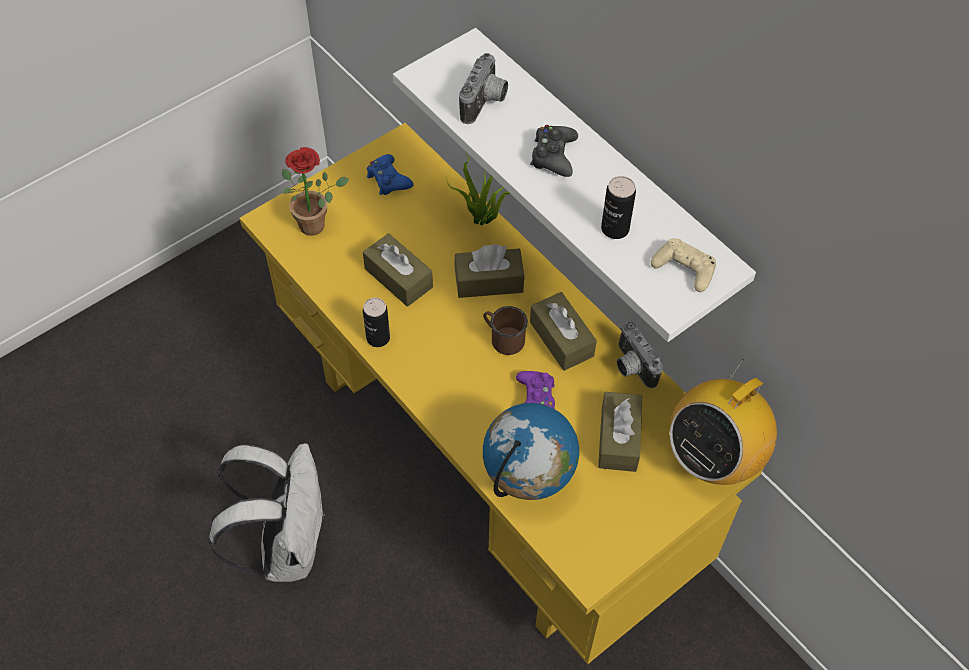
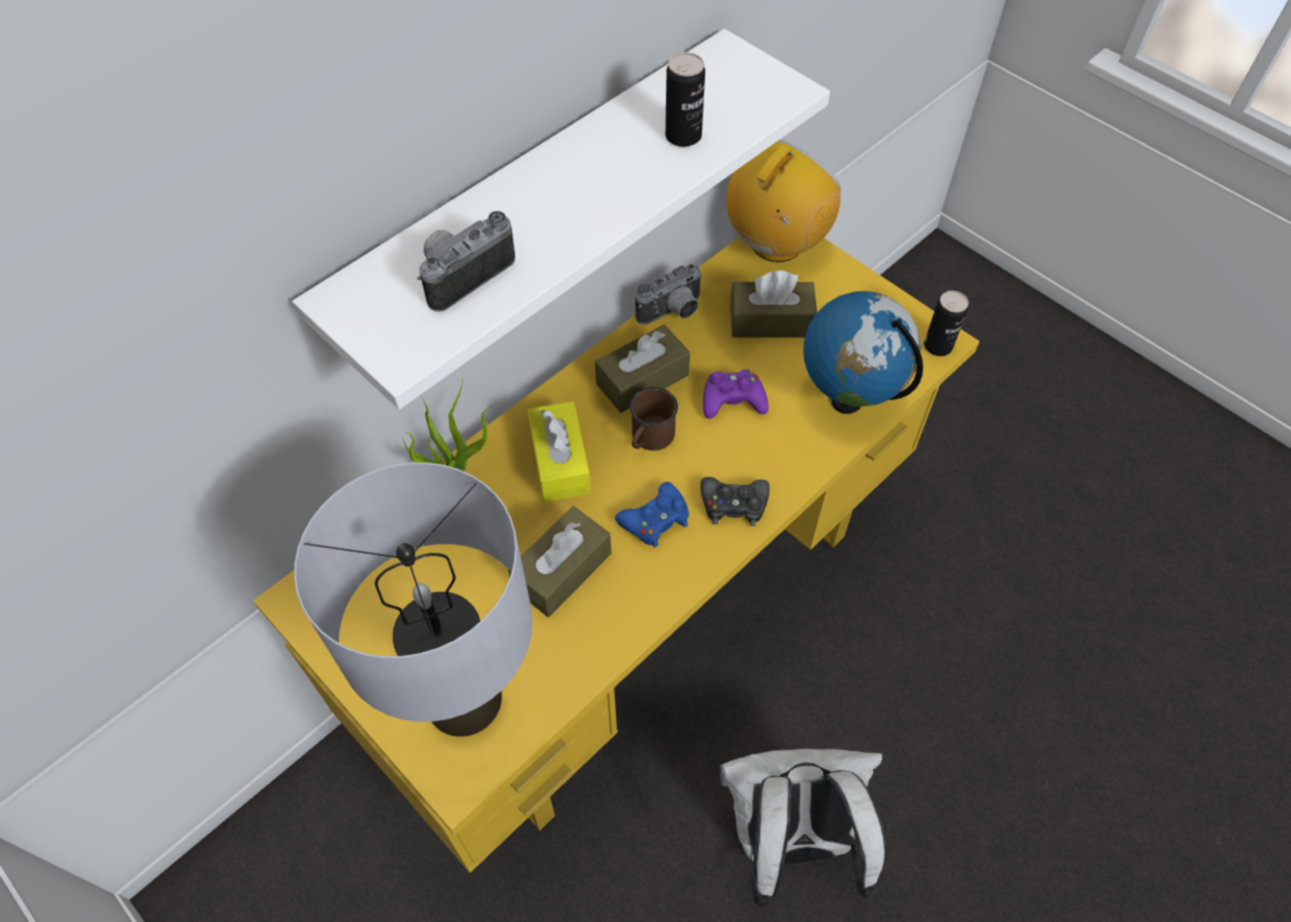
camera: 95 degrees left, 0 degrees up
(317, 224) = (464, 698): potted plant -> grey table lamp
(378, 338) = (668, 583): can -> can (938, 346)
(388, 180) = (375, 608): blue game controller -> blue game controller (655, 520)
(485, 103) = (463, 274): camera -> camera turned 60 degrees counterclockwise
(489, 281) = (560, 461): brown tissue box -> yellow tissue box
(553, 155) = (563, 197): black game controller -> black game controller (734, 504)
(684, 269) = (733, 79): beige game controller -> none
(713, 457) = (776, 244): radio -> radio turned 90 degrees counterclockwise

